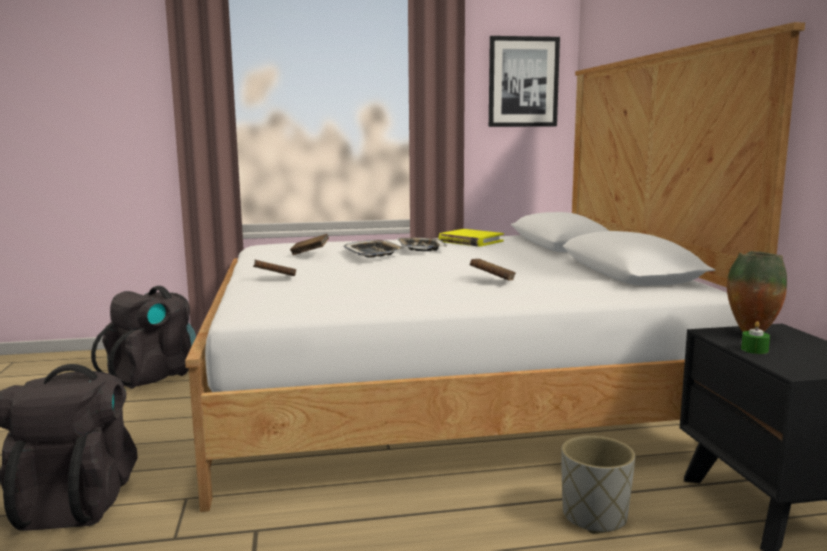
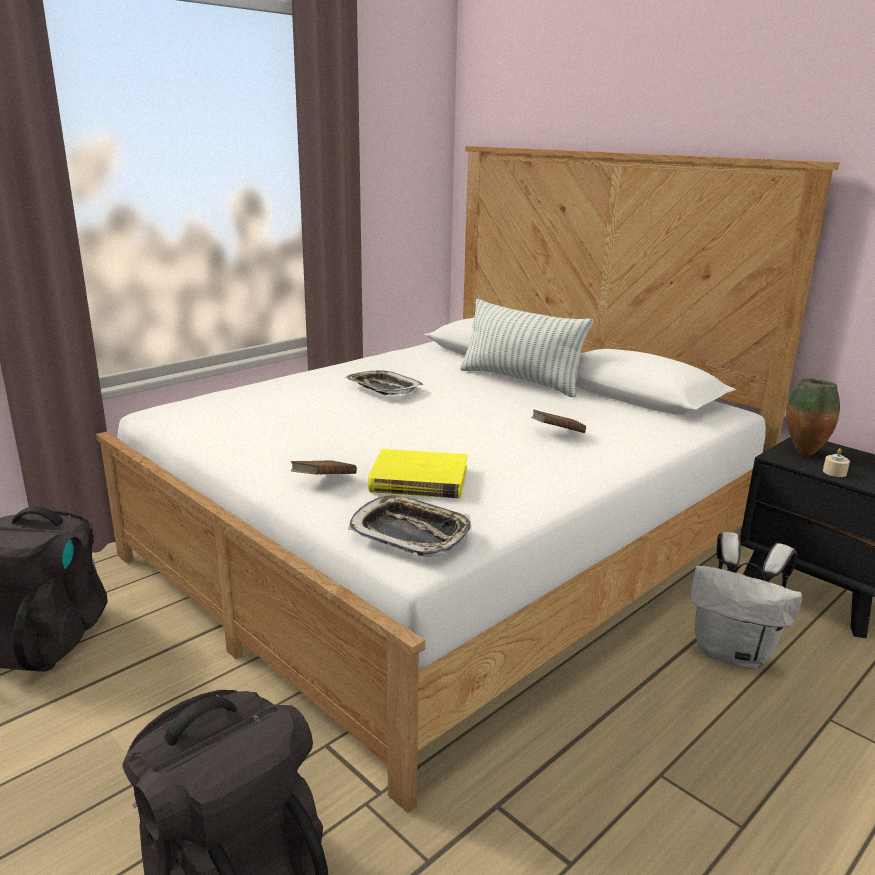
camera: 35 degrees left, 10 degrees up
(310, 253) = (277, 423): brown book -> none
(373, 253) = (356, 409): tray -> tray (410, 533)
(470, 241) = (404, 364): yellow book -> yellow book (418, 479)
(523, 82) = (406, 156): picture -> none
(541, 256) = (520, 381): none -> pillow
(595, 517) = (733, 653): grey planter -> white backpack
(754, 350) = (834, 472): green candle -> beige candle

